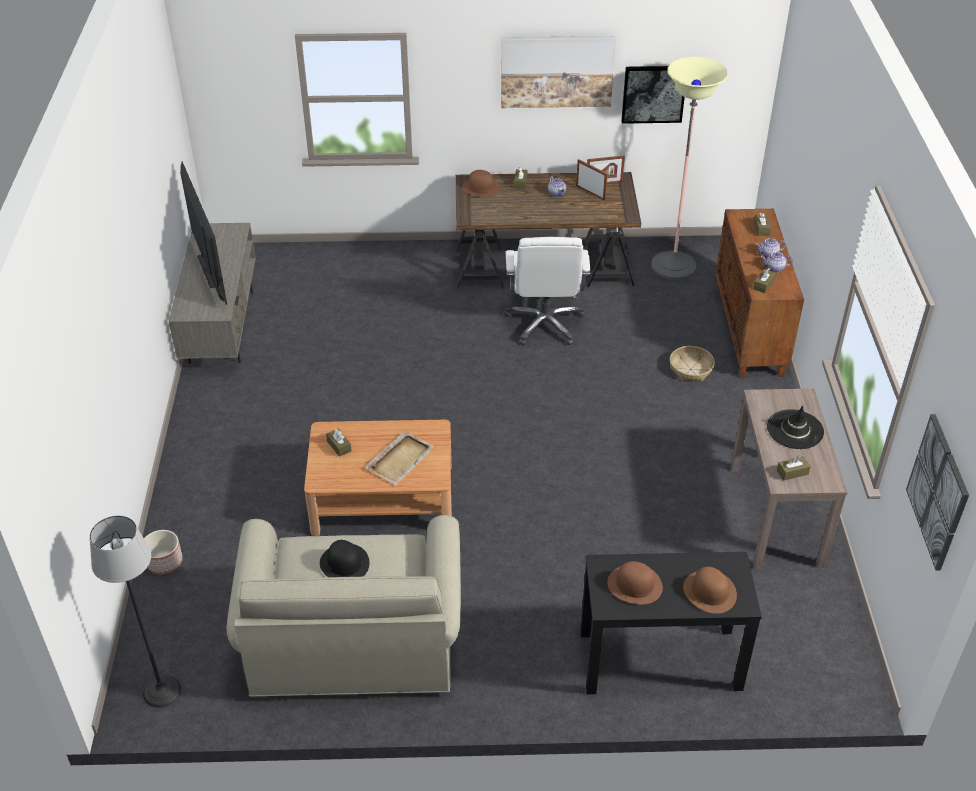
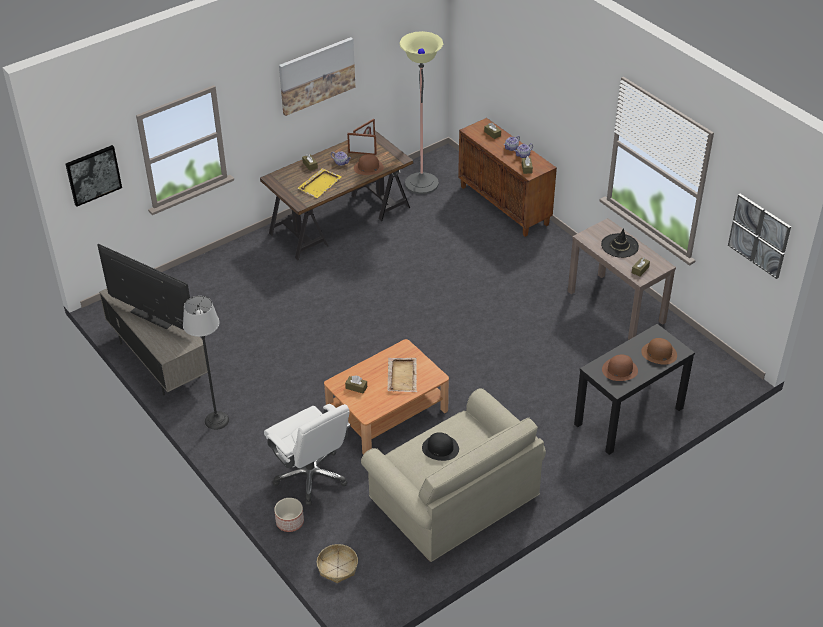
camera: 35 degrees left, 0 degrees up
(162, 691) = (372, 591): floor lamp -> floor lamp (216, 420)
(481, 187) = (287, 179): brown hat -> brown hat (368, 167)
(510, 206) = (320, 184): none -> yellow tray
(545, 323) = (378, 257): white office chair -> white office chair (311, 476)
(653, 93) = (379, 68): picture -> picture (93, 175)
(690, 369) = (492, 245): basket -> basket (337, 567)

